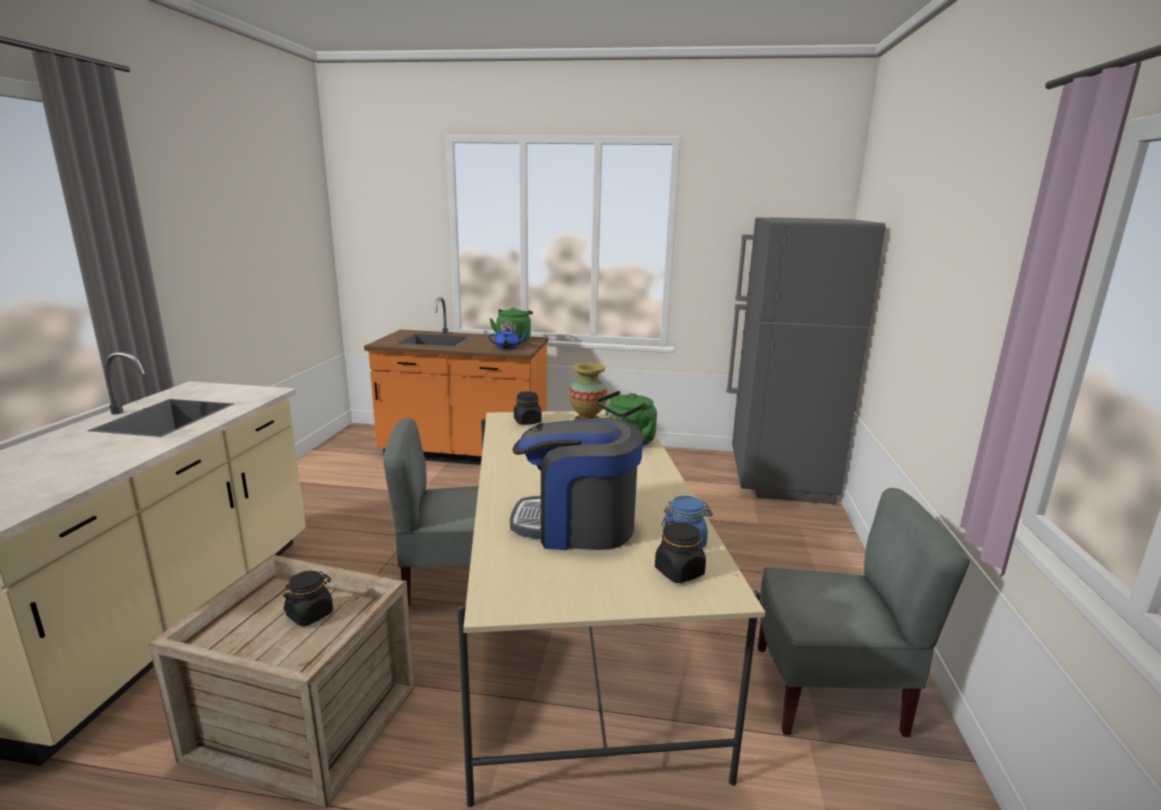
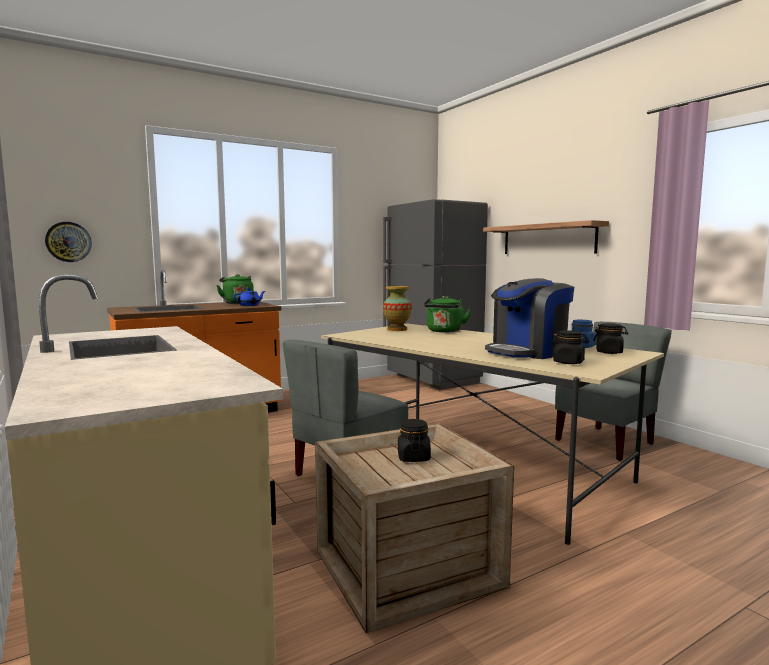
camera: 40 degrees left, 10 degrees down
(379, 261) = (68, 242): none -> wall clock
(527, 421) = (363, 334): black jar -> black jar (569, 362)
(925, 309) = (547, 239): none -> shelf

